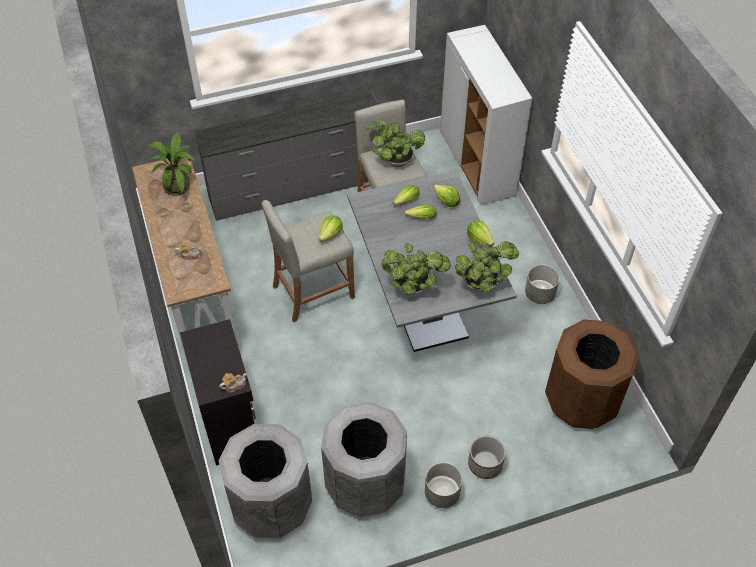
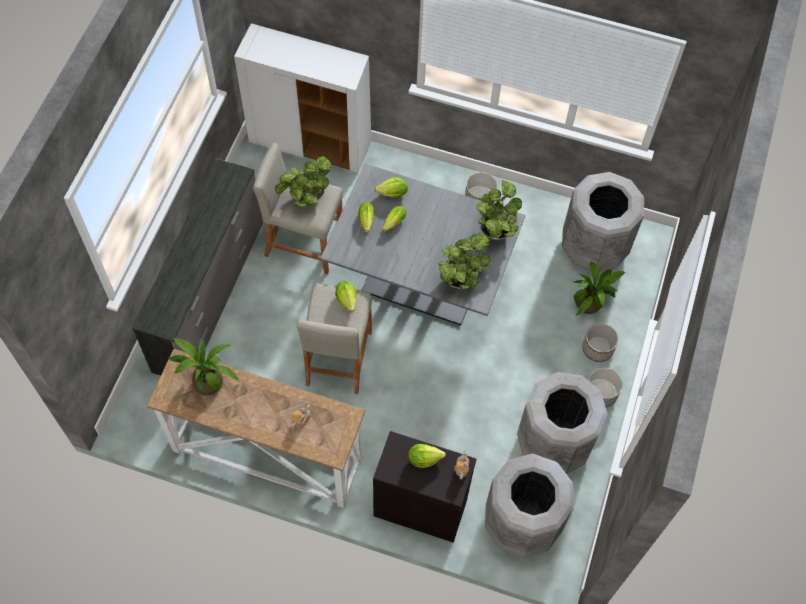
camera: 55 degrees left, 10 degrees up
(479, 240) = (451, 199): lettuce -> lettuce (424, 458)
(524, 433) = (591, 303): none -> potted plant
(581, 401) = (593, 246): brown trash can -> grey trash can

